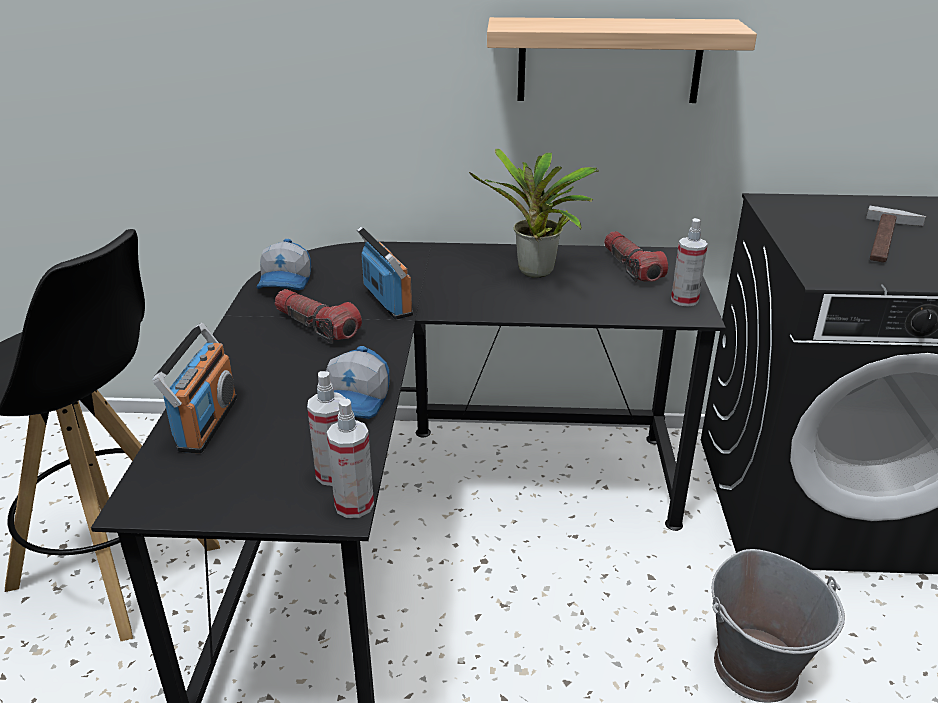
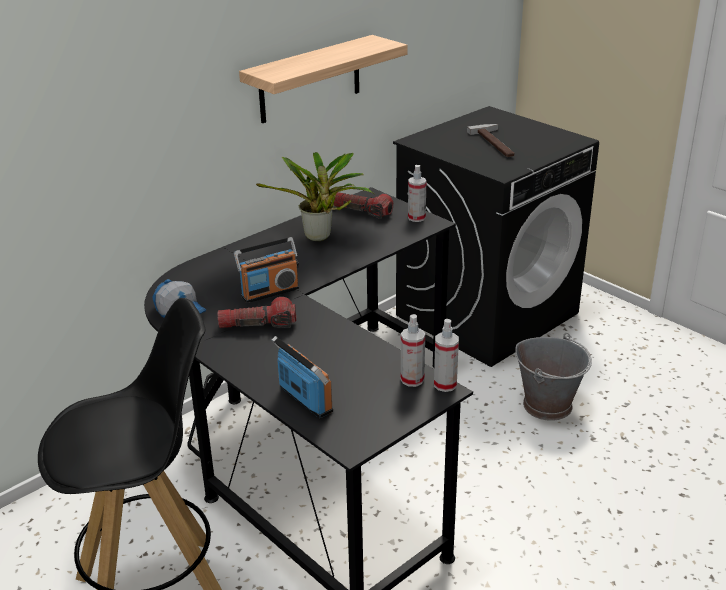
camera: 45 degrees left, 0 degrees up
(356, 401) = (357, 346): cap -> none
(387, 302) = (270, 292): radio -> radio turned 135 degrees clockwise

